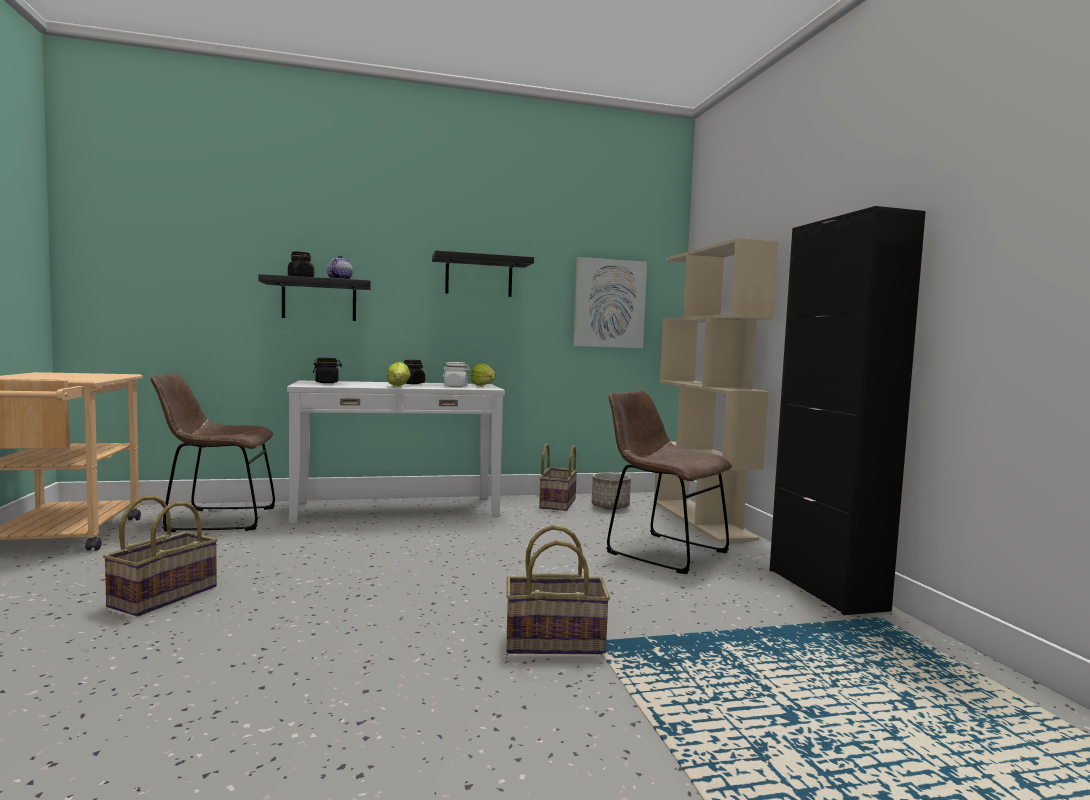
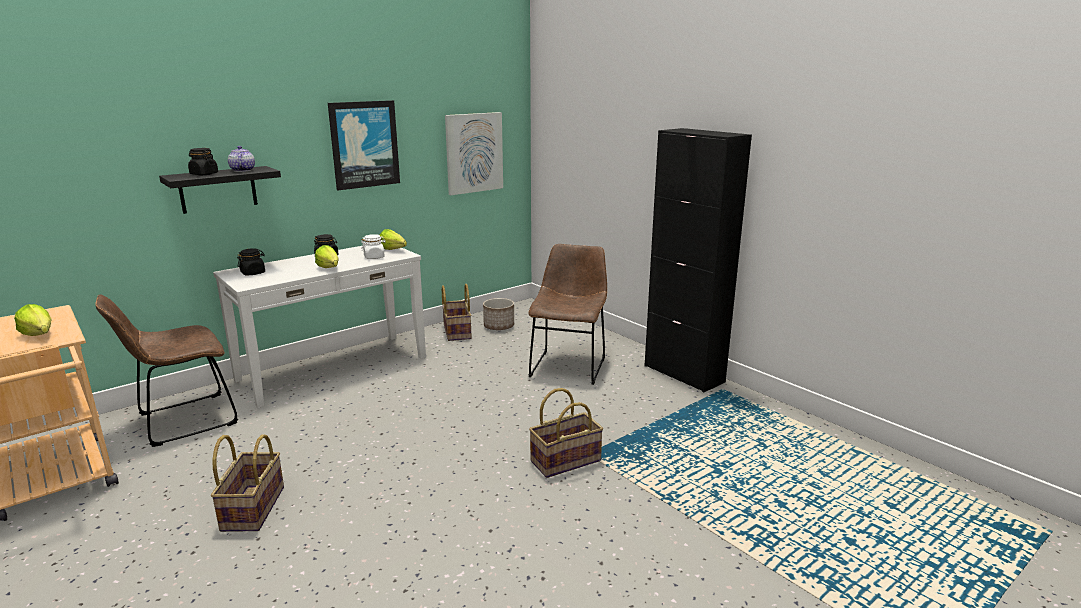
camera: 25 degrees left, 15 degrees up
(70, 378) = (39, 337): none -> lettuce
(479, 276) = (364, 144): black shelf -> picture
(661, 551) = (569, 365): brown chair -> brown chair turned 90 degrees clockwise
(702, 519) = (572, 326): beige bookcase -> none

